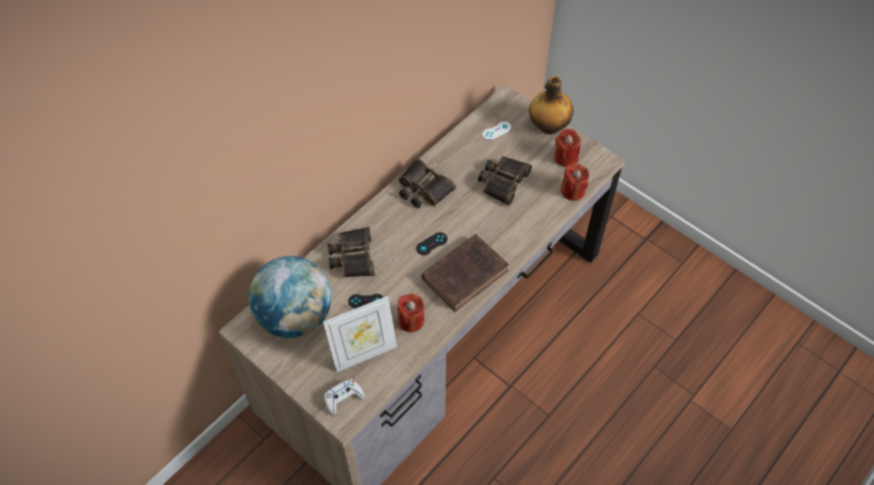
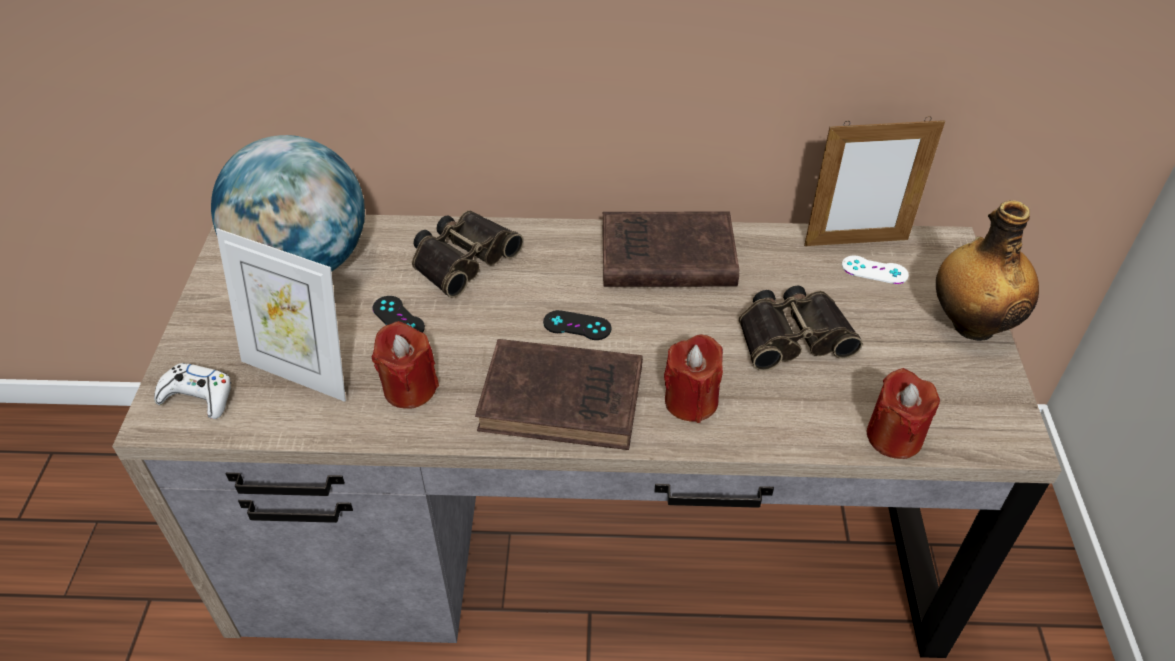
camera: 50 degrees right, 10 degrees down
(423, 189) = (663, 257): binoculars -> brown book
(477, 123) = (856, 242): none -> picture frame
(565, 157) = (945, 383): red candle -> red candle (691, 401)

